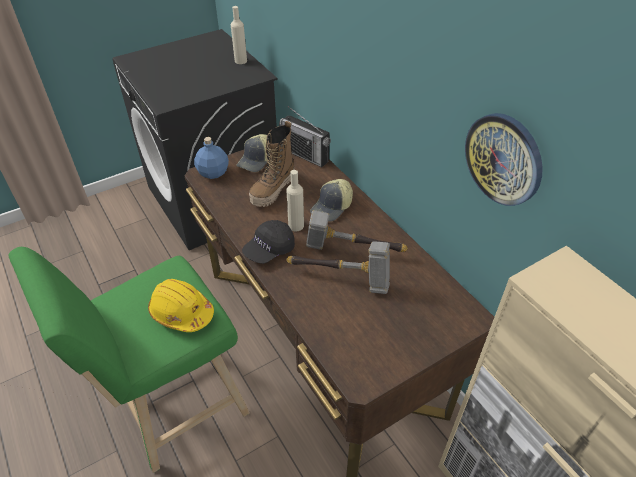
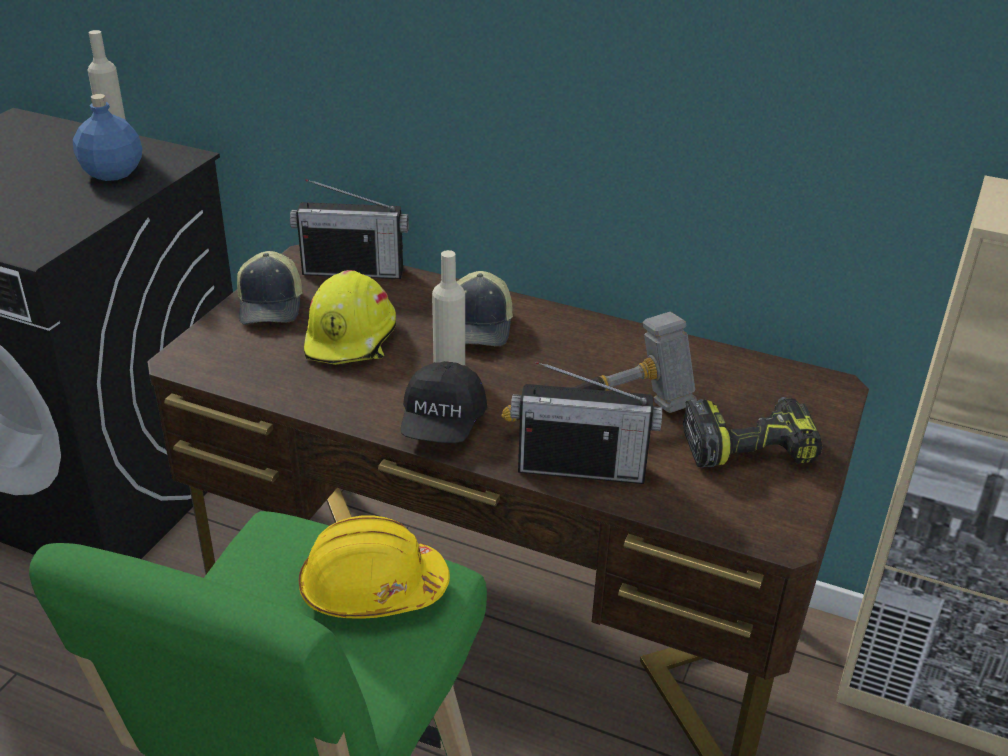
camera: 35 degrees left, 10 degrees down
(213, 173) = (207, 351): blue bottle -> blue bottle (113, 173)
(273, 190) = (352, 338): boot -> yellow hard hat
(305, 300) = (581, 468): none -> radio
(351, 251) = (577, 374): hammer -> none
(394, 328) = (749, 446): none -> power drill
(503, 159) = (827, 94): wall clock -> none

